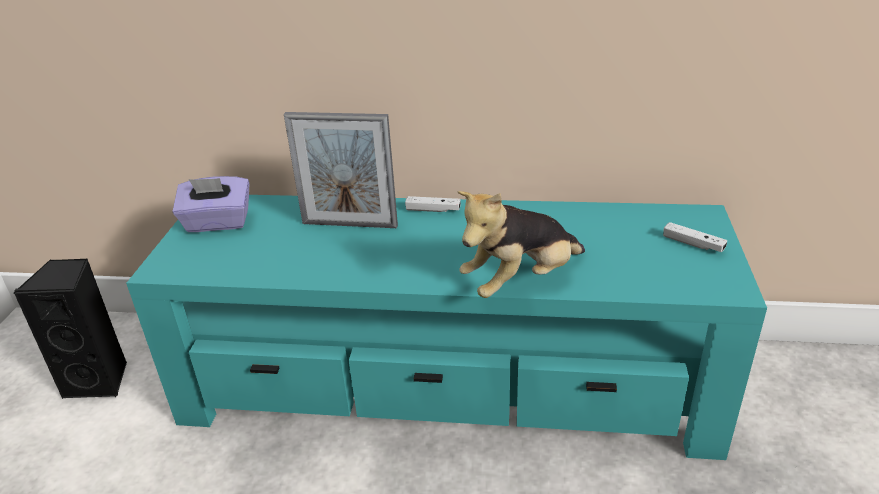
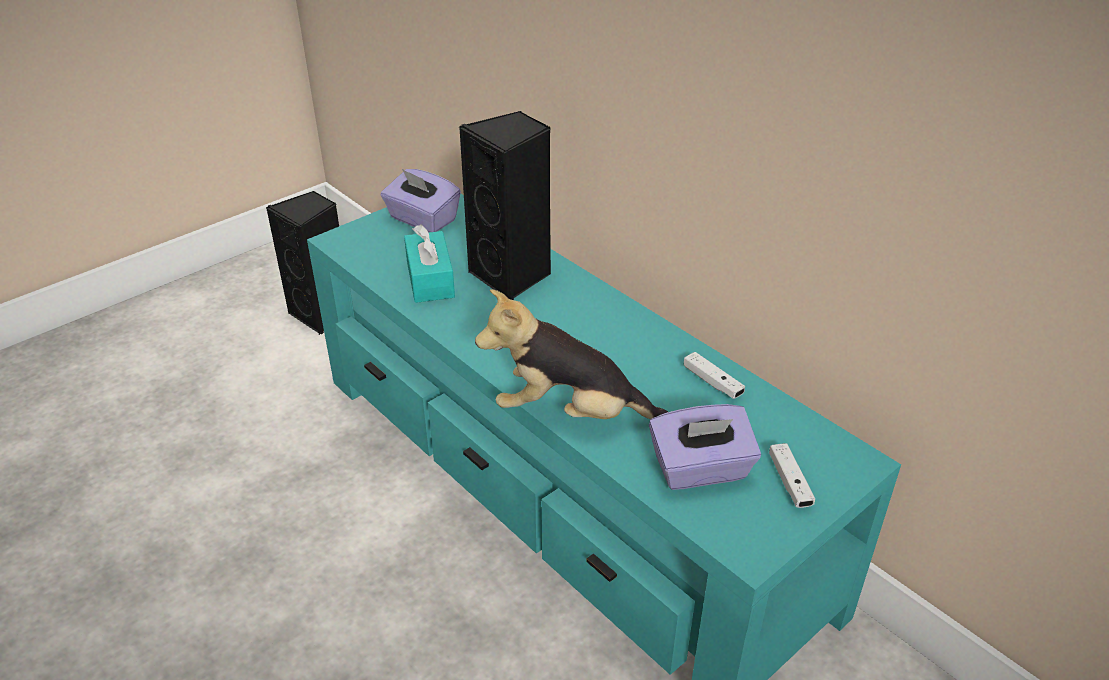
camera: 40 degrees right, 5 degrees up
(287, 256) = (430, 279): none -> turquoise tissue box
(349, 224) = (512, 276): picture frame -> black speaker
(433, 210) = (598, 301): white game controller -> white game controller (712, 382)
(642, 266) = (700, 470): none -> purple tissue box

